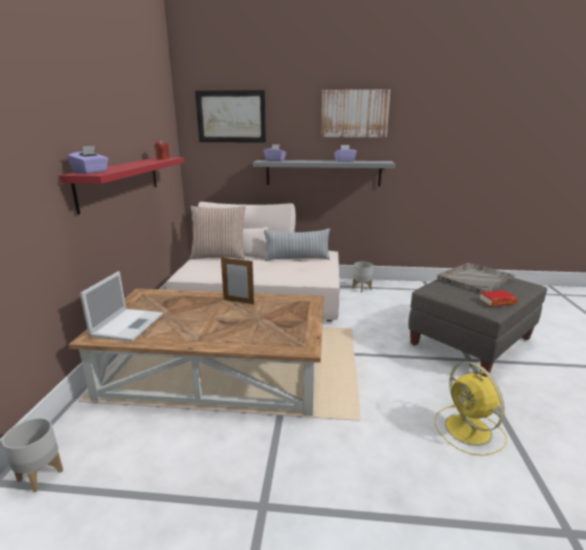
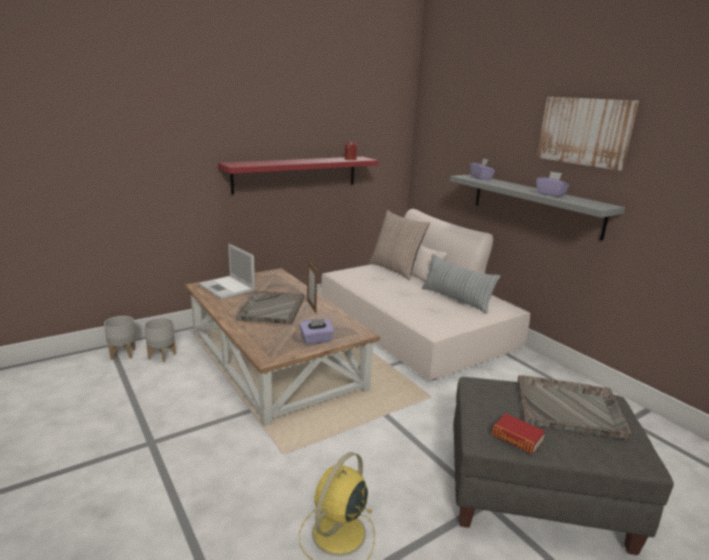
camera: 50 degrees right, 0 degrees up
(91, 172) = (241, 163): purple tissue box -> purple tissue box (316, 340)
(128, 324) = (227, 288): laptop -> laptop turned 75 degrees clockwise
(214, 318) = (271, 308): none -> grey tray
(231, 116) = (456, 121): picture -> none
(362, 289) = (534, 372): grey planter -> grey planter (162, 356)

